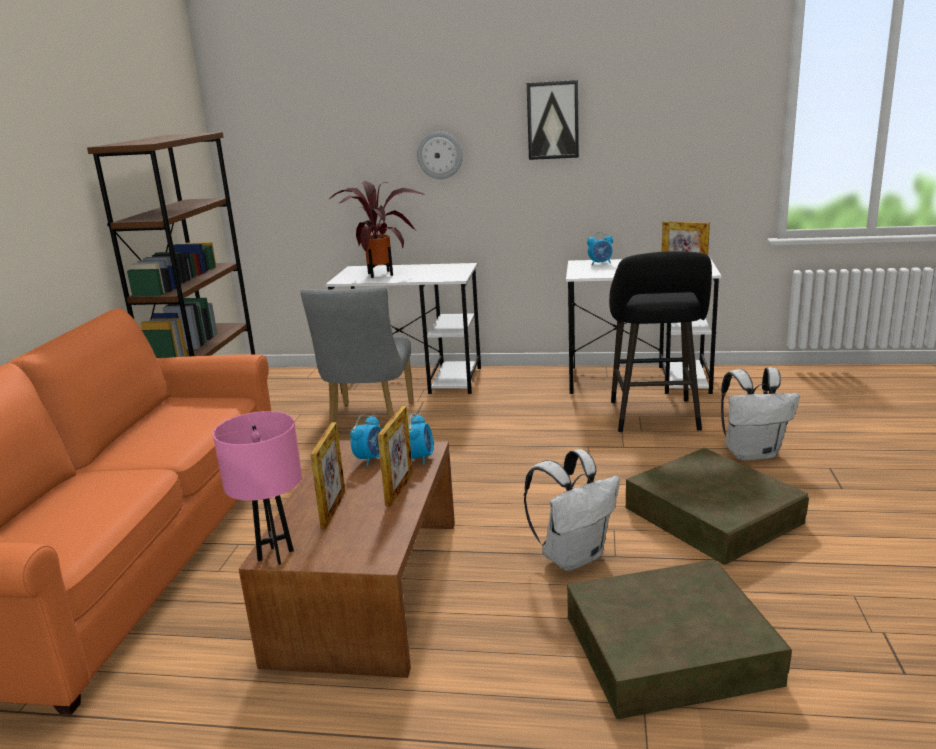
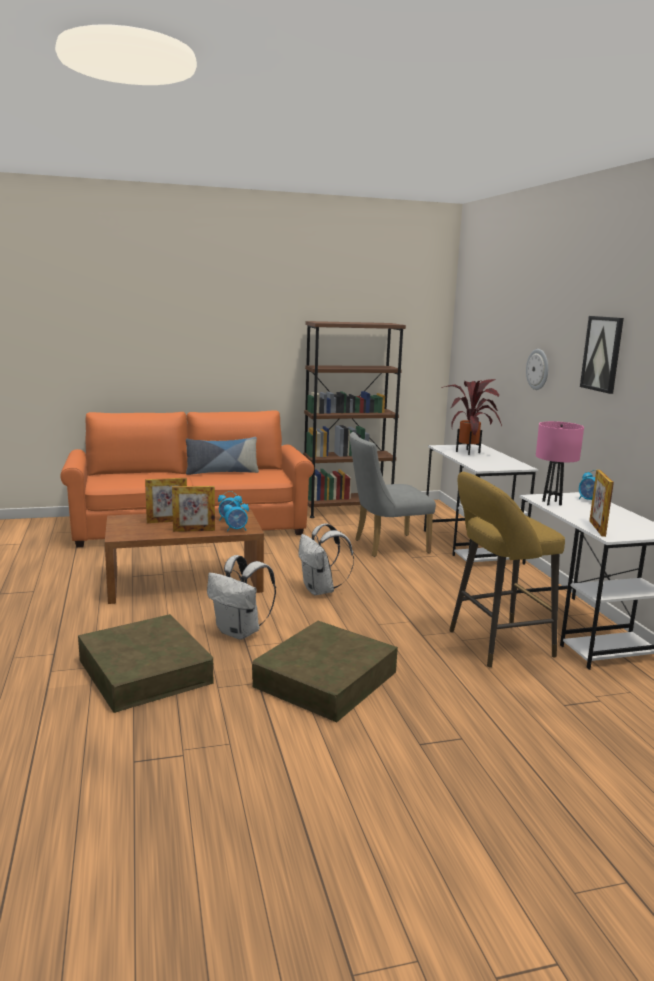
camera: 65 degrees right, 5 degrees down
(128, 438) = (222, 472): none -> pillow
(276, 555) = (119, 519): pink table lamp -> pink table lamp (552, 503)
(655, 418) = (495, 644): black stool -> yellow stool
(752, 453) = (460, 695): white backpack -> white backpack (321, 590)

